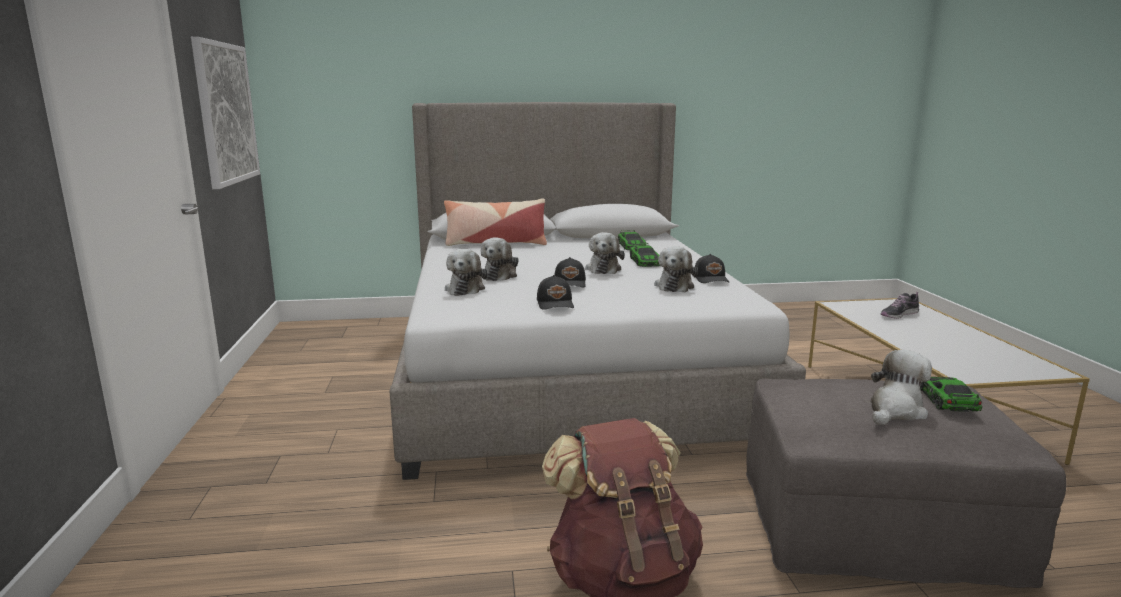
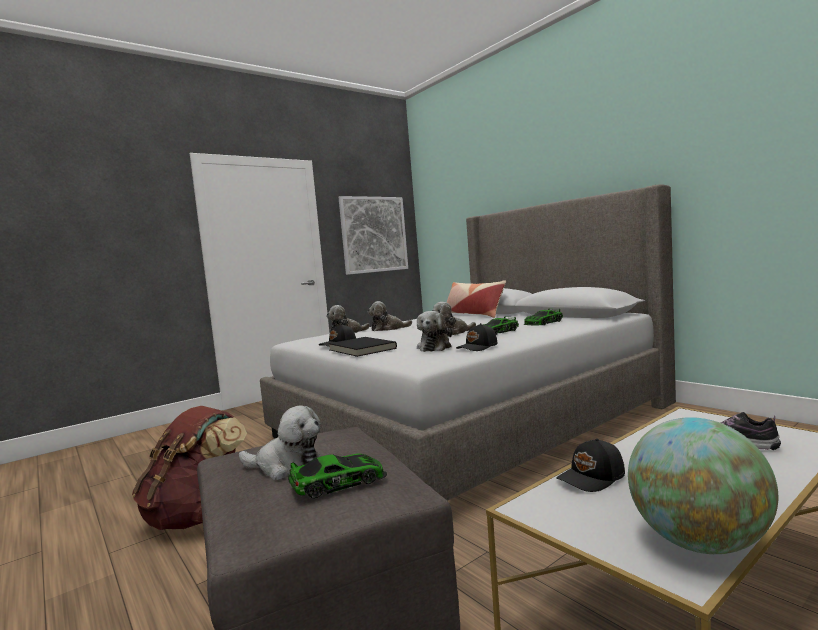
camera: 60 degrees right, 10 degrees down
(570, 283) = (393, 337): black cap -> black cap (592, 478)
(621, 303) = (361, 349): none -> black book
(675, 286) = (435, 347): plush toy -> plush toy turned 60 degrees counterclockwise
(1024, 359) = (699, 543): none -> globe

